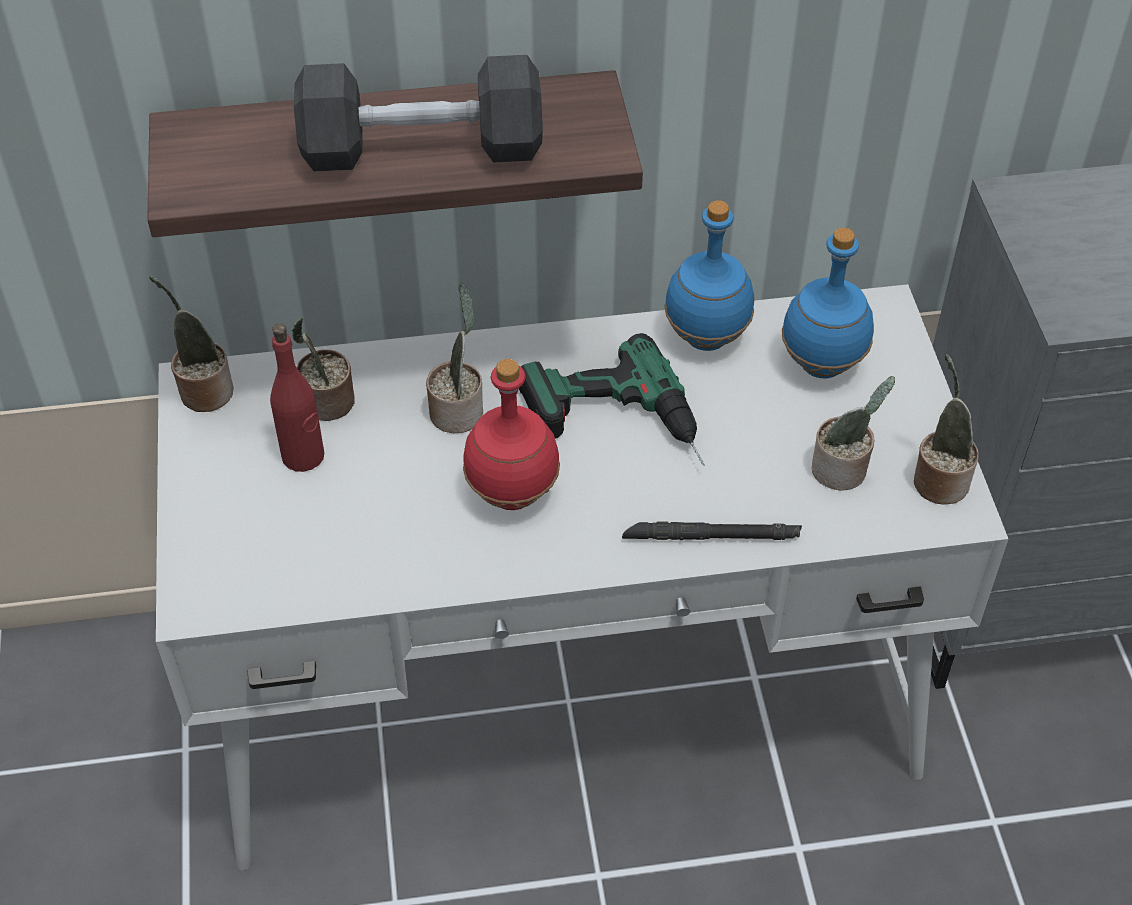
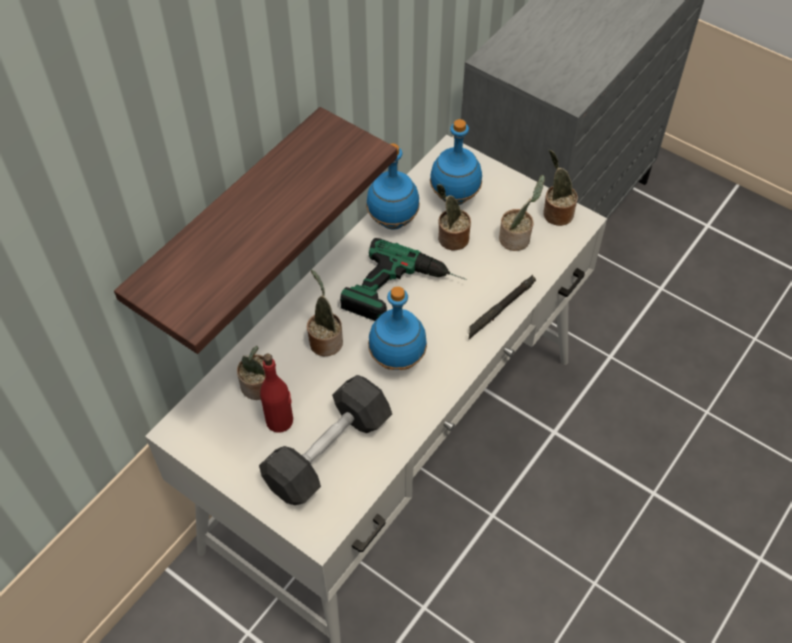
camera: 45 degrees left, 5 degrees up
(203, 391) = (188, 430): potted plant -> potted plant (451, 239)
(422, 149) = (283, 208): grey dumbbell -> grey dumbbell (328, 451)
(514, 495) = (398, 359): red bottle -> blue bottle

